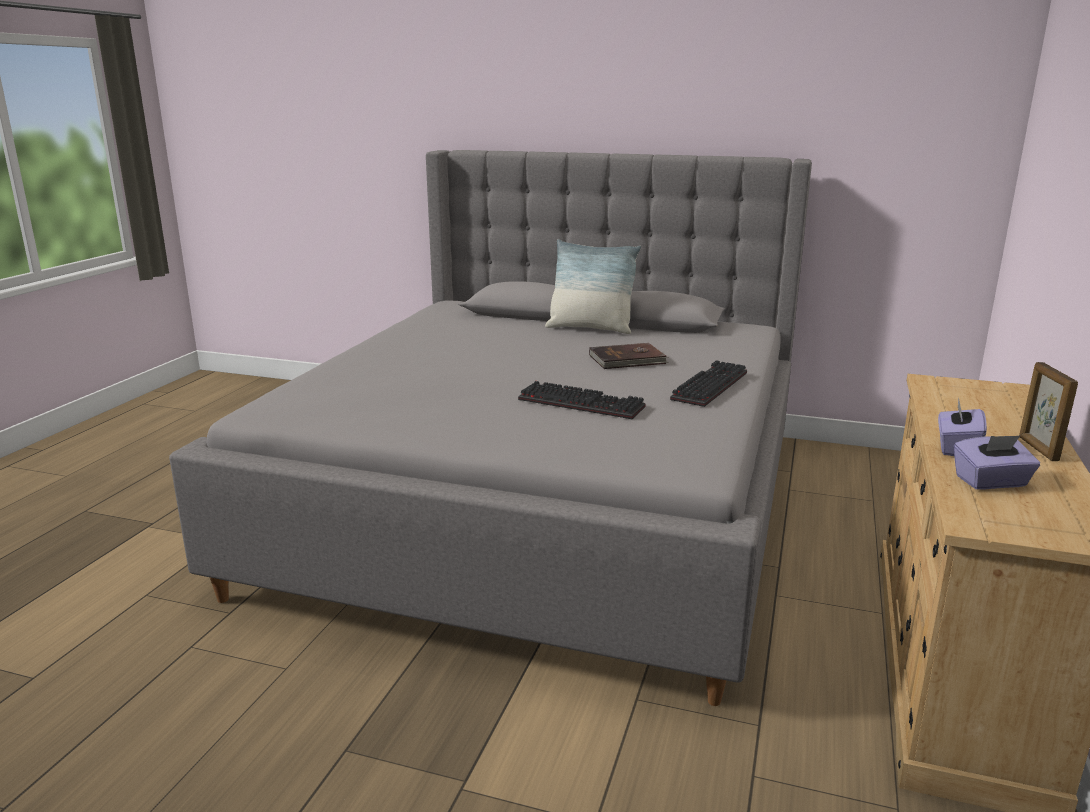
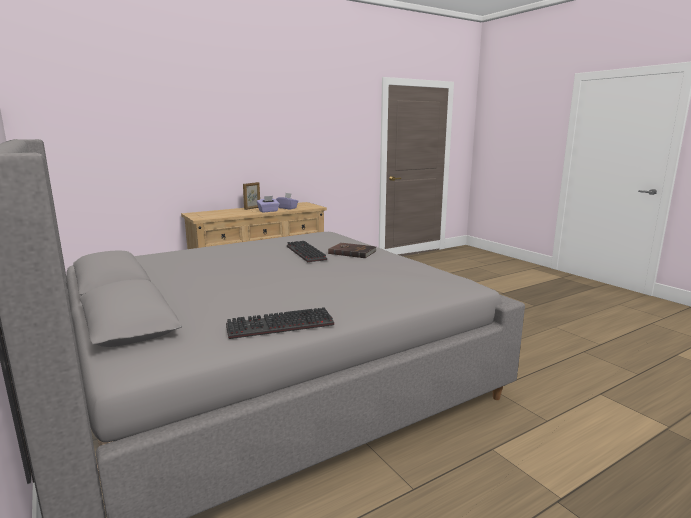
camera: 140 degrees left, 5 degrees down
(590, 328) = (158, 288): pillow -> none
(628, 360) = (222, 263): brown book -> brown book (352, 252)
(708, 385) = (236, 247): keyboard -> keyboard (278, 327)

